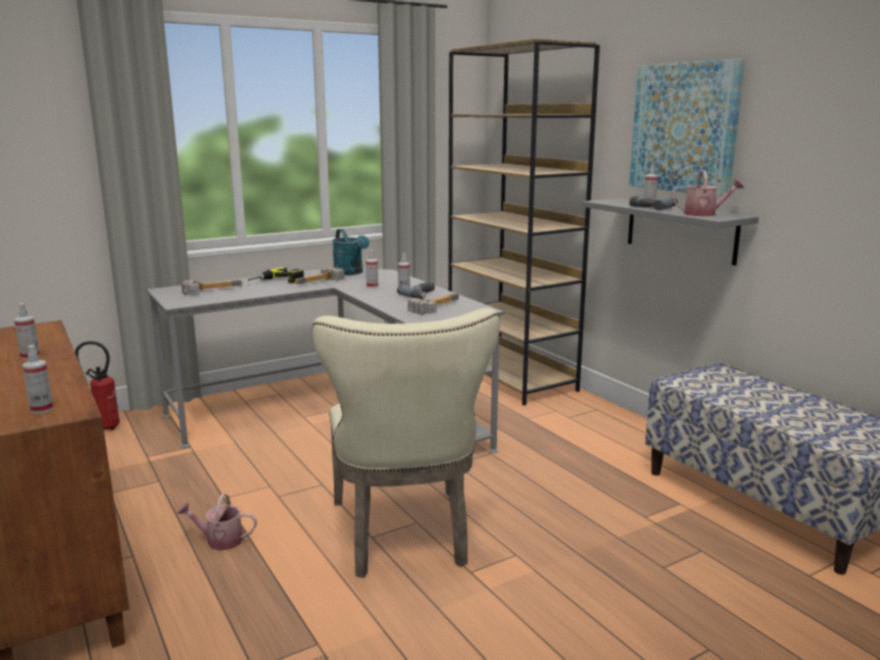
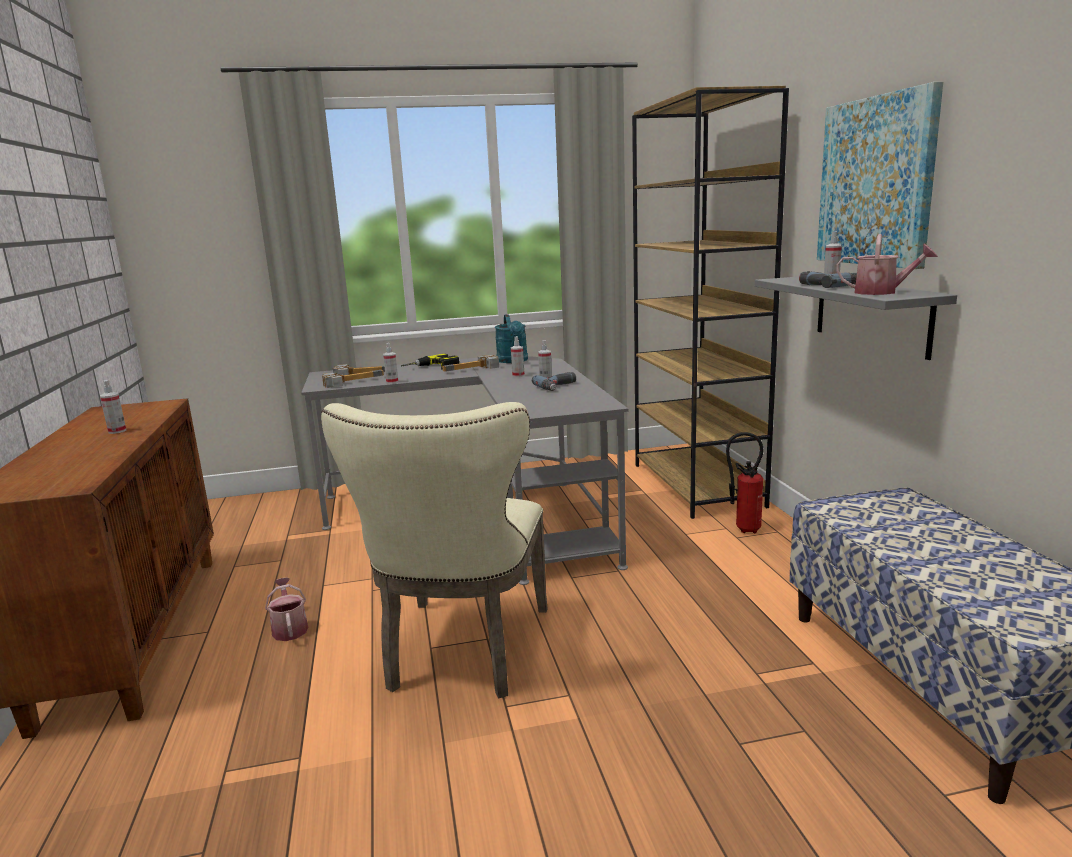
camera: 20 degrees right, 0 degrees up
(42, 409) = (56, 482): spray bottle -> spray bottle (392, 382)
(104, 427) = (273, 503): fire extinguisher -> fire extinguisher (743, 529)
(219, 540) = (289, 628): watering can -> watering can turned 45 degrees clockwise
(432, 307) = (554, 400): hammer -> hammer (351, 381)

